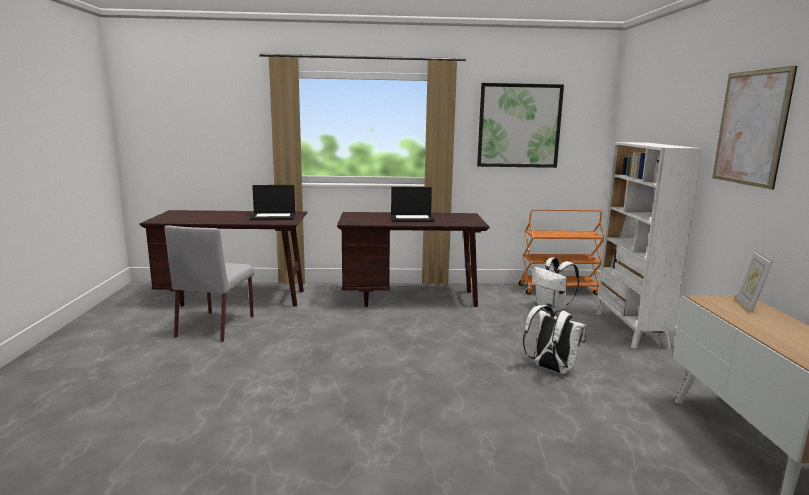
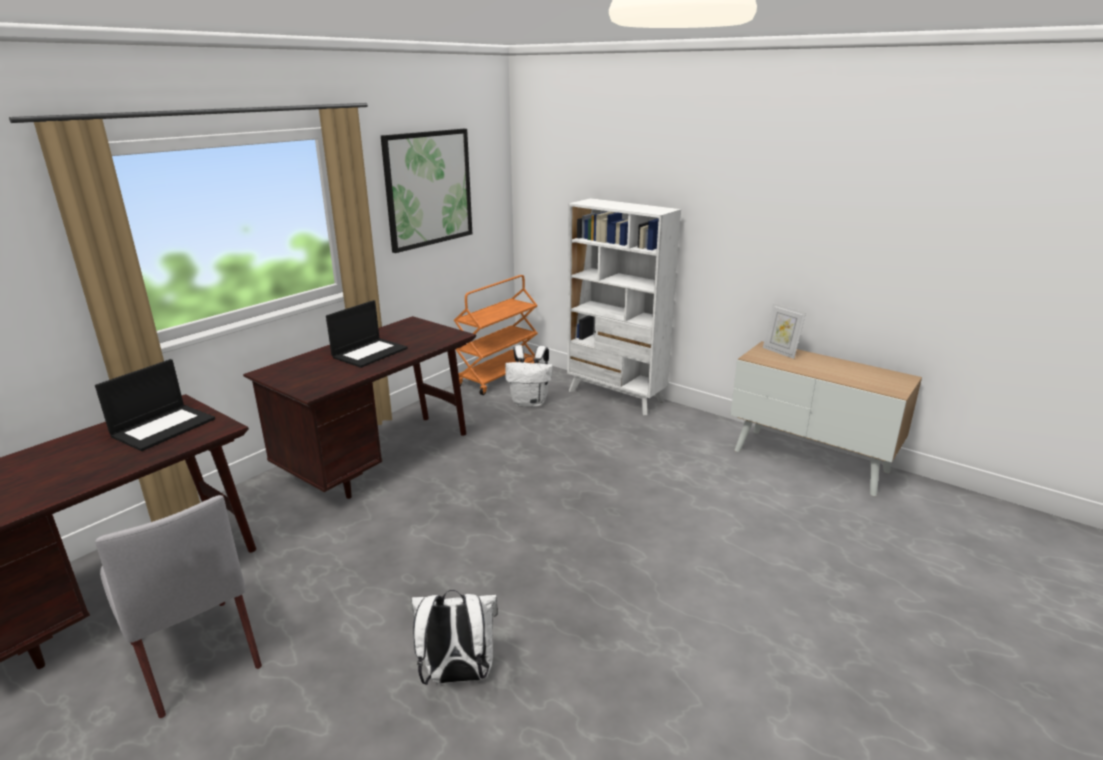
camera: 50 degrees left, 10 degrees up
(551, 369) = (633, 470): white backpack -> white backpack (457, 676)
(750, 128) = (738, 192): picture -> none

